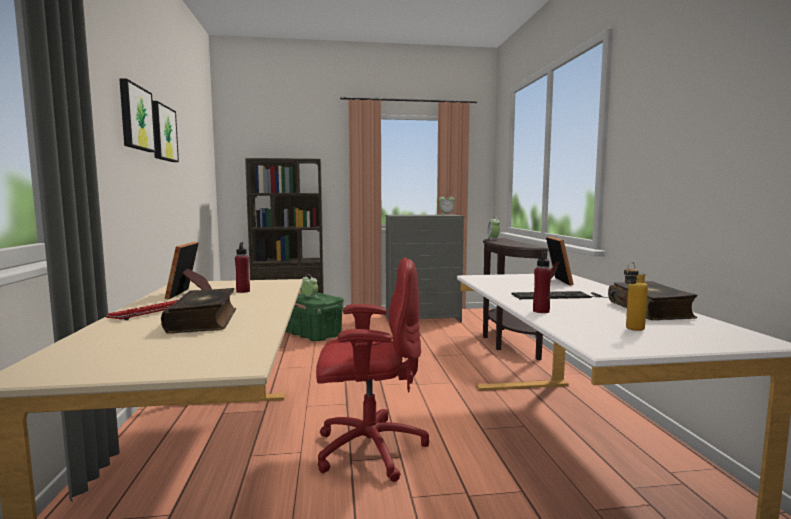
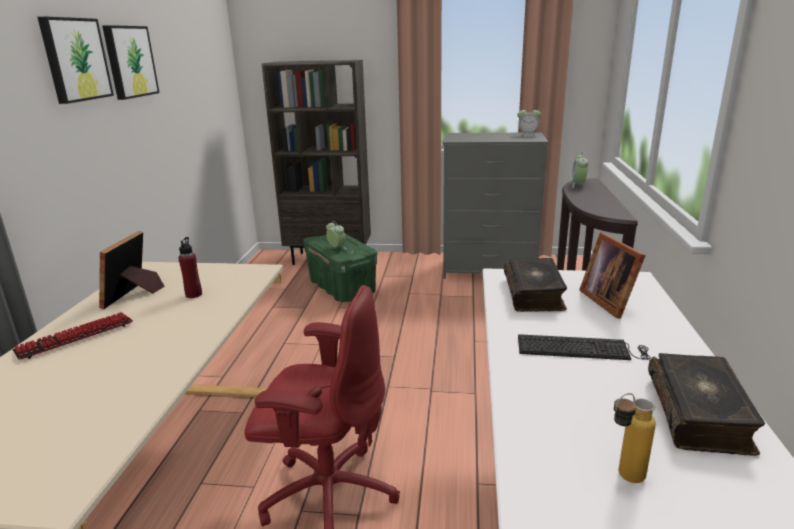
camera: 15 degrees right, 15 degrees up
(204, 321) = (102, 371): book -> book (534, 294)
(541, 311) = (526, 395): red bottle -> none
(554, 282) = (609, 301): picture frame -> picture frame turned 150 degrees clockwise

